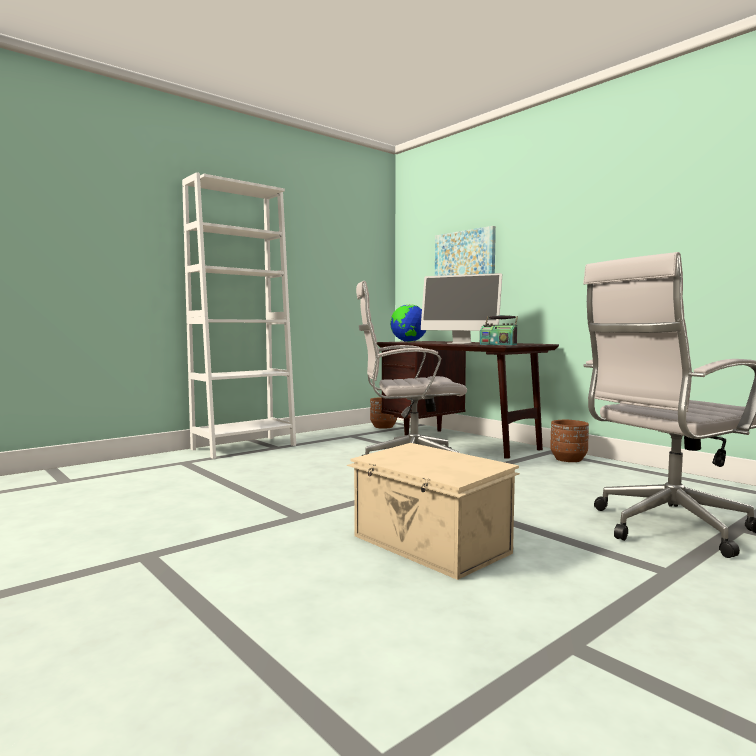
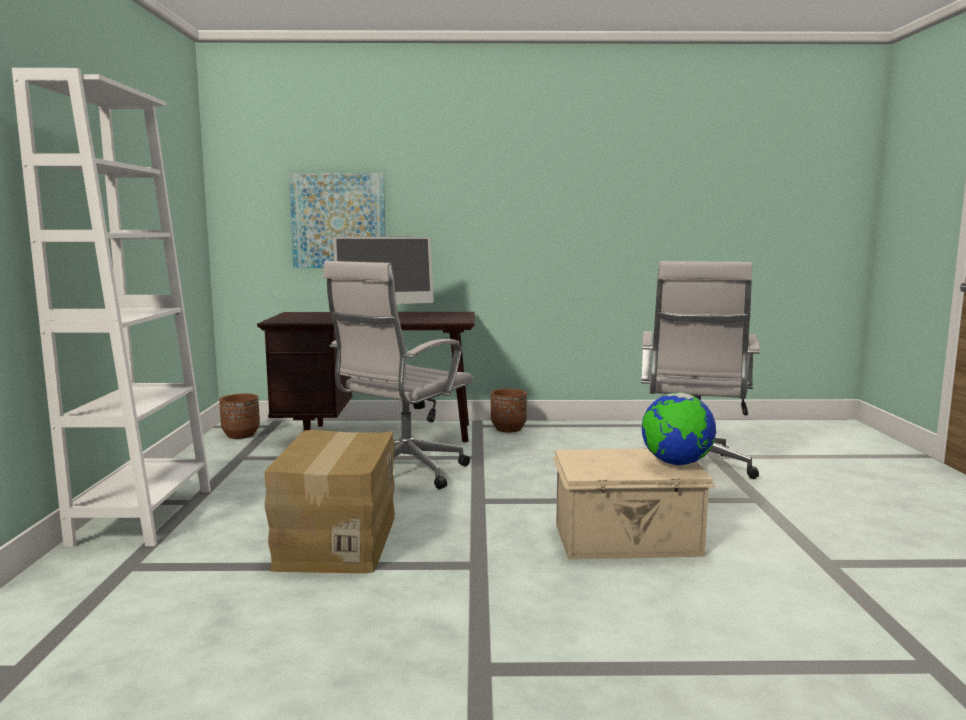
camera: 50 degrees left, 5 degrees up
(276, 480) = (336, 540): none -> cardboard box
(408, 342) = (303, 320): globe -> globe (676, 463)
(498, 344) = (446, 319): radio -> none

